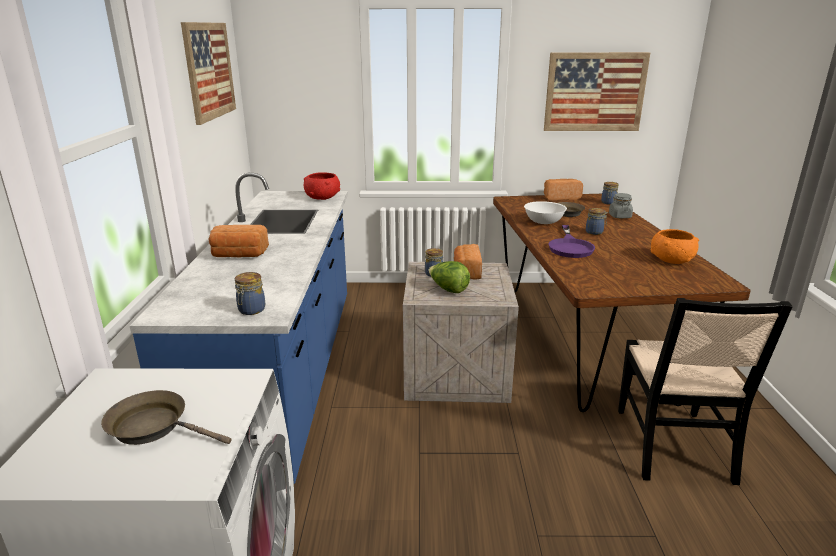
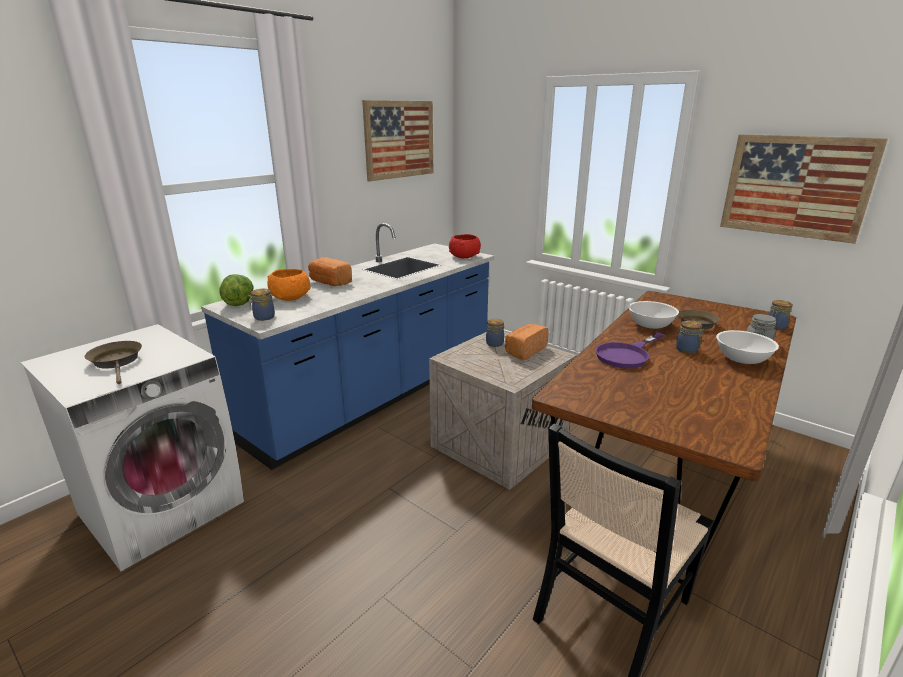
camera: 40 degrees right, 0 degrees up
(448, 290) = (482, 359): lettuce -> lettuce (239, 302)
(560, 197) = (724, 308): bread -> none
(631, 229) = (742, 359): none -> white bowl
(671, 259) = (722, 403): orange bowl -> orange bowl (290, 297)

